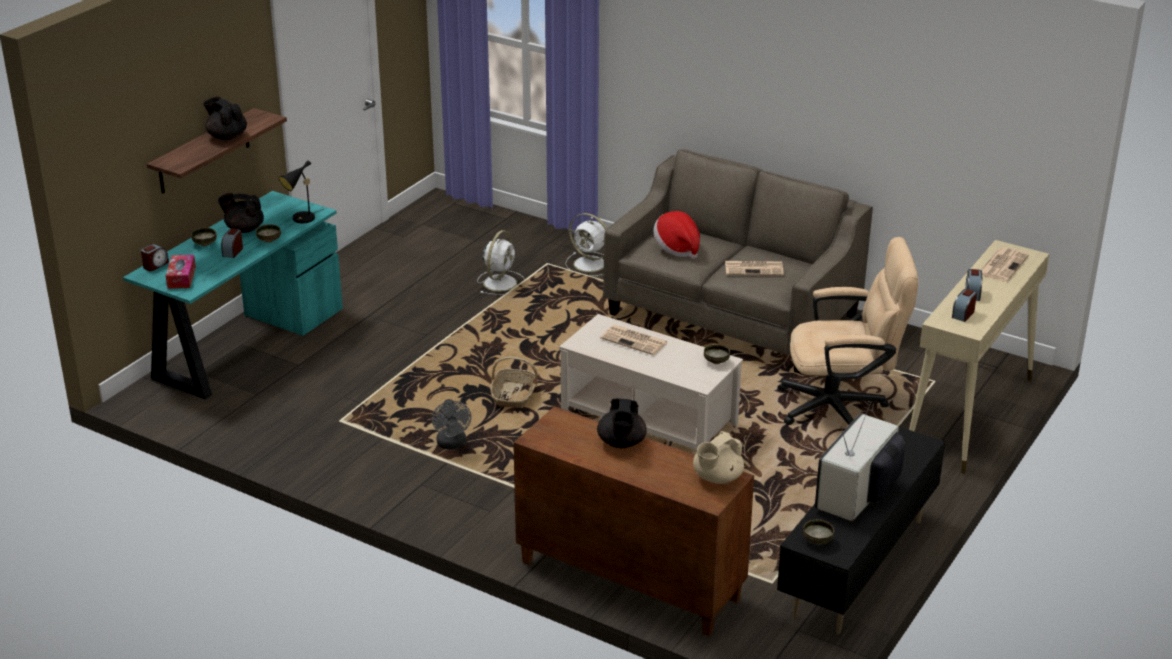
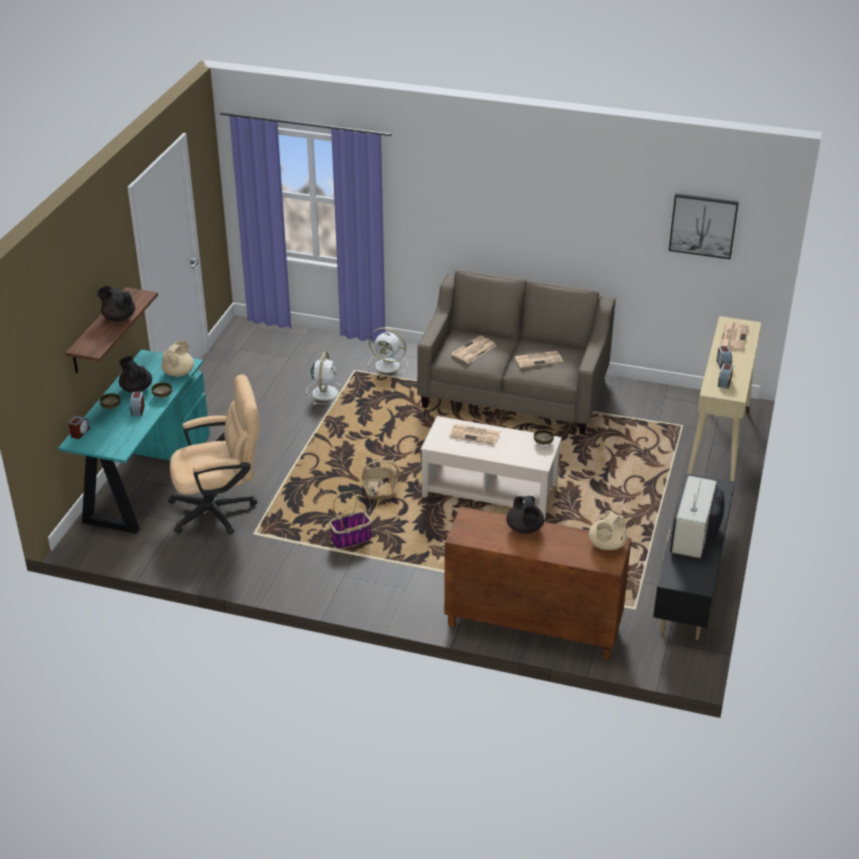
camera: 15 degrees left, 5 degrees up
(181, 277) = (107, 440): tissue box -> none
(244, 229) = (136, 388): black teapot -> black teapot turned 60 degrees clockwise
(301, 219) = (179, 372): black table lamp -> beige teapot
(452, 445) = (351, 539): grey fan -> basket
(677, 248) = (473, 350): hat -> newspaper
(817, 541) = (681, 577): bowl -> none
(842, 407) = (625, 457): beige office chair -> beige office chair (220, 509)
(985, 117) = (703, 225): none -> picture

